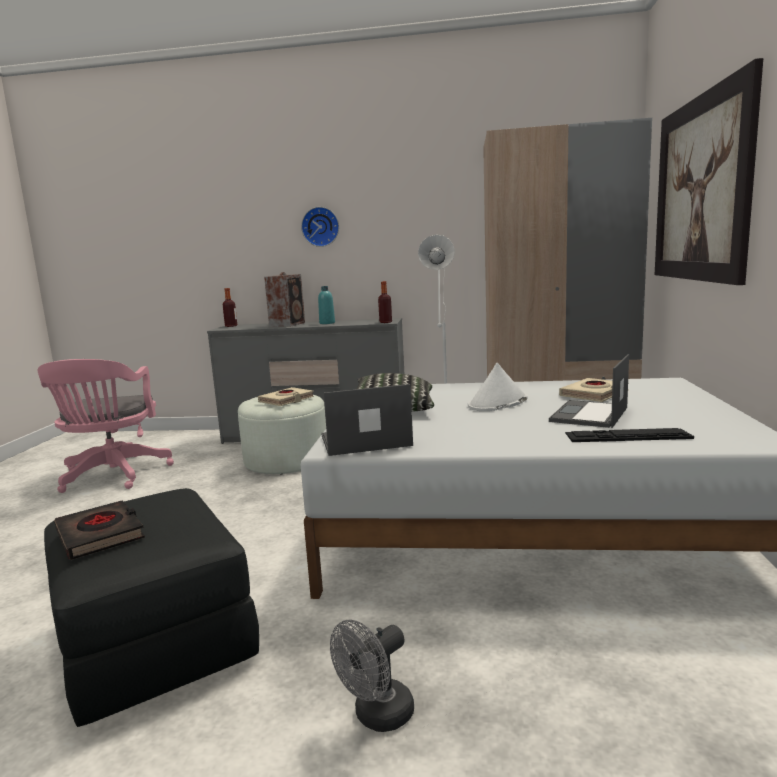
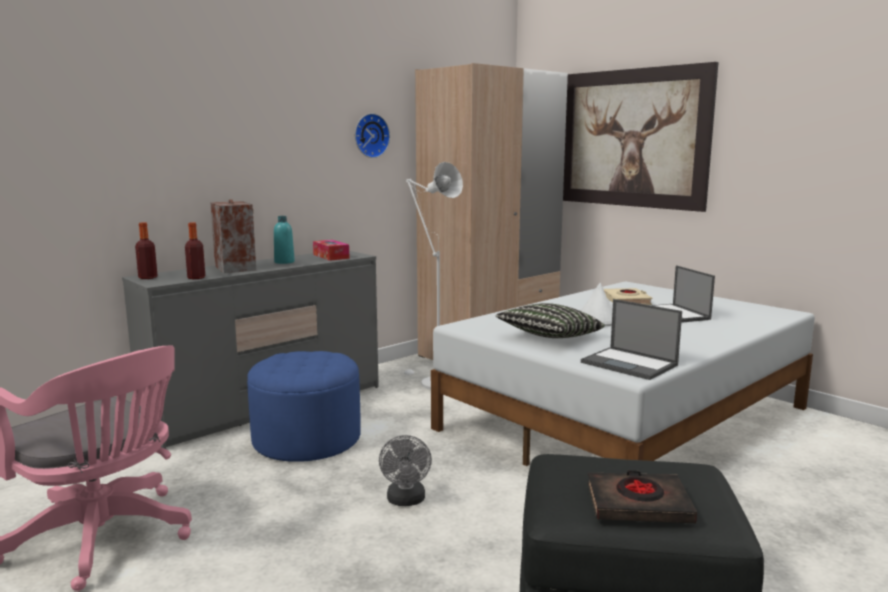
camera: 50 degrees left, 0 degrees up
(286, 400) = (319, 362): beige book -> none
(286, 460) = (307, 439): white ottoman -> blue ottoman
(320, 227) = (253, 140): wall clock -> wall clock (370, 135)
(364, 441) = (630, 364): laptop -> laptop turned 75 degrees counterclockwise
(368, 321) = (331, 256): none -> tissue box
(377, 716) = (817, 549): grey fan -> grey fan (406, 501)
(385, 322) = (356, 255): bottle -> bottle (196, 278)
(627, 435) = (732, 322): keyboard -> none

